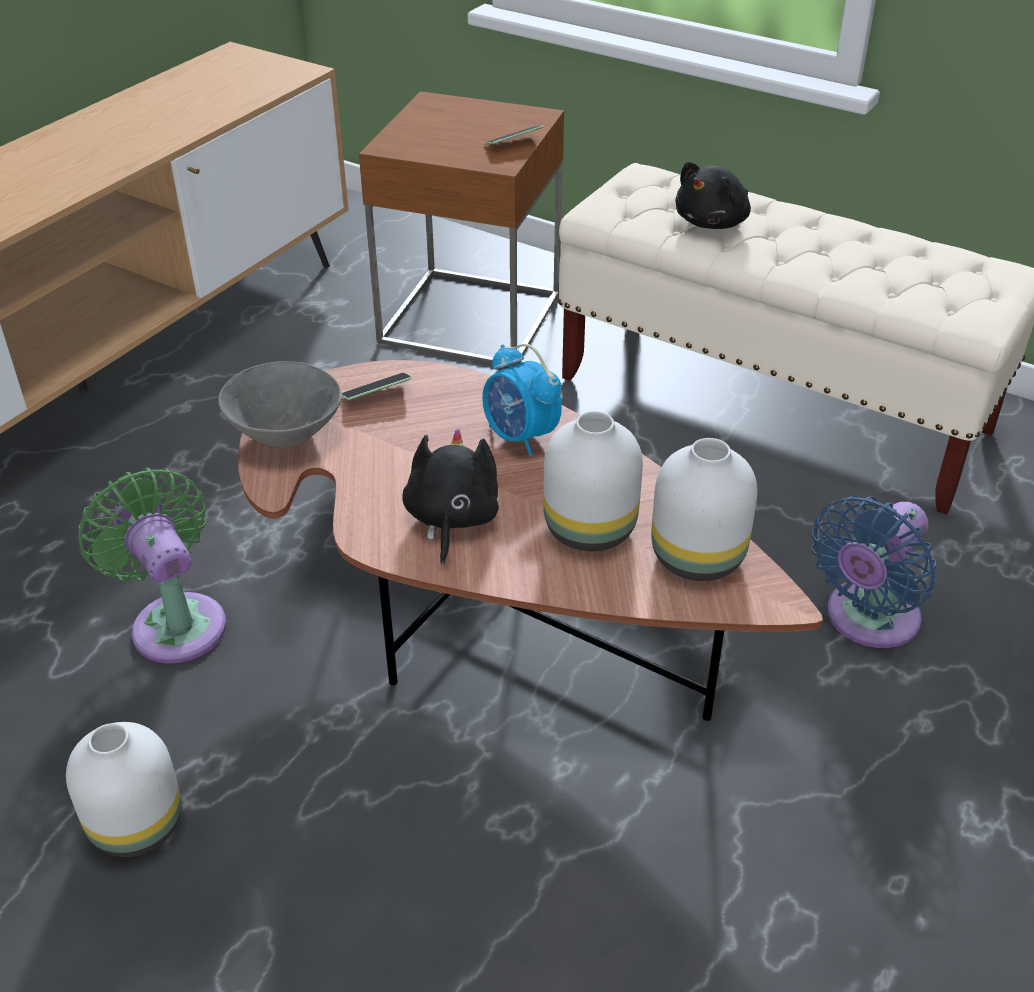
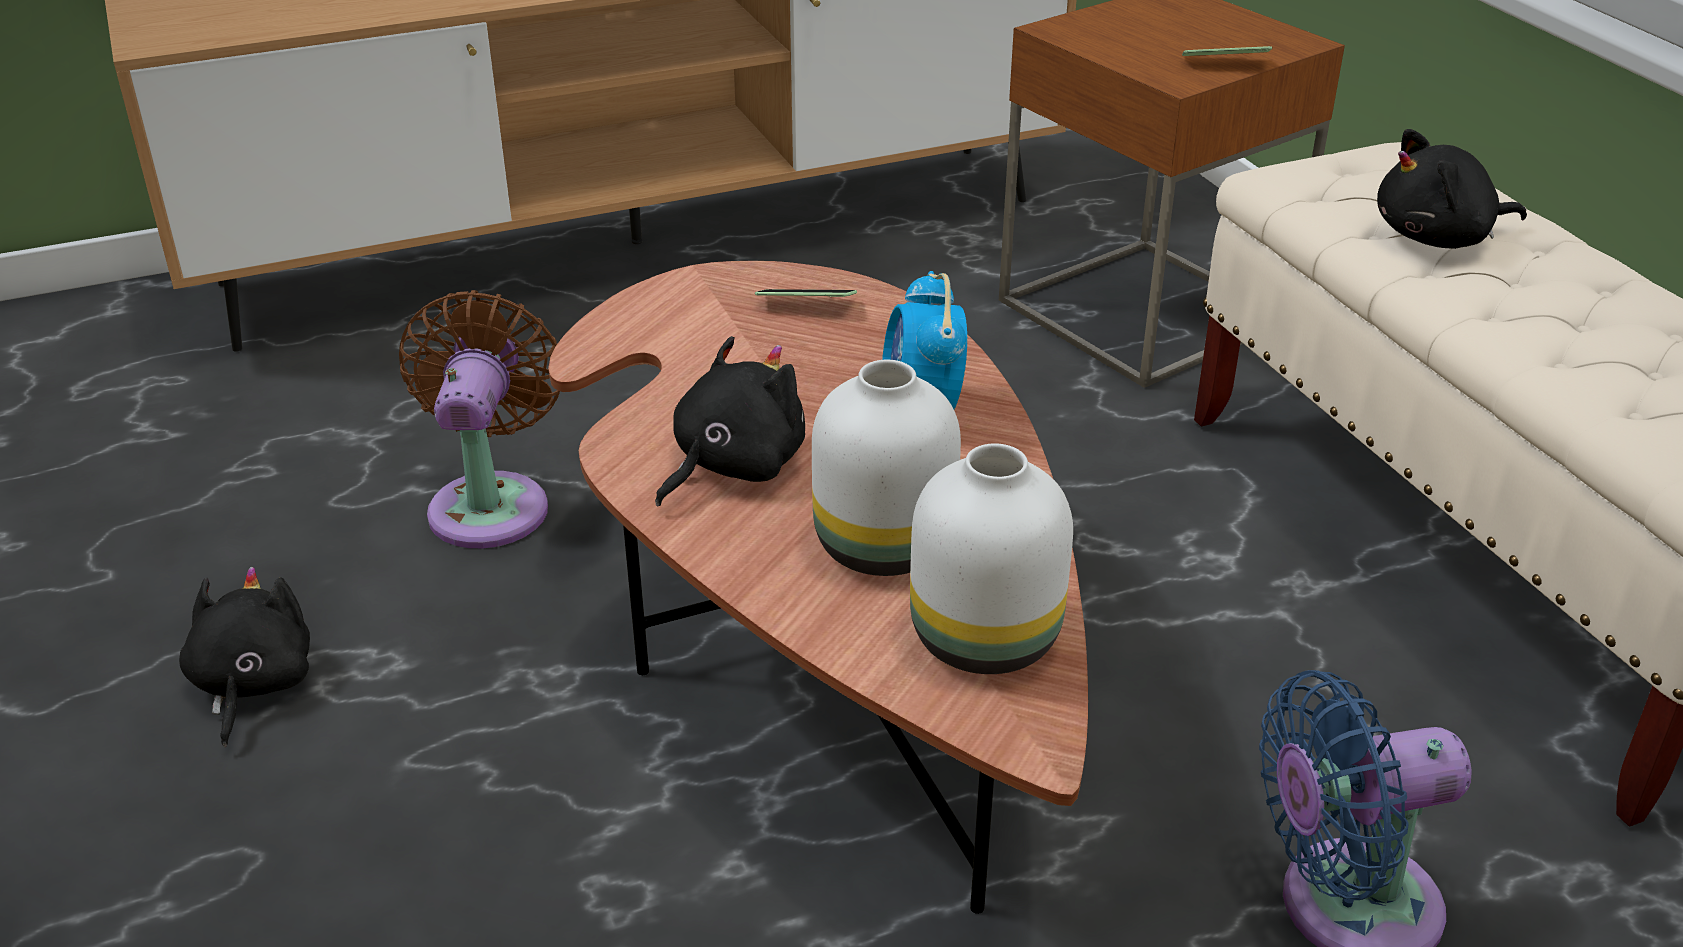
camera: 35 degrees right, 5 degrees down
(136, 827) = (252, 685): white vase -> black plush toy
(175, 621) = (491, 503): green fan -> brown fan
(286, 435) = (660, 311): grey bowl -> none

